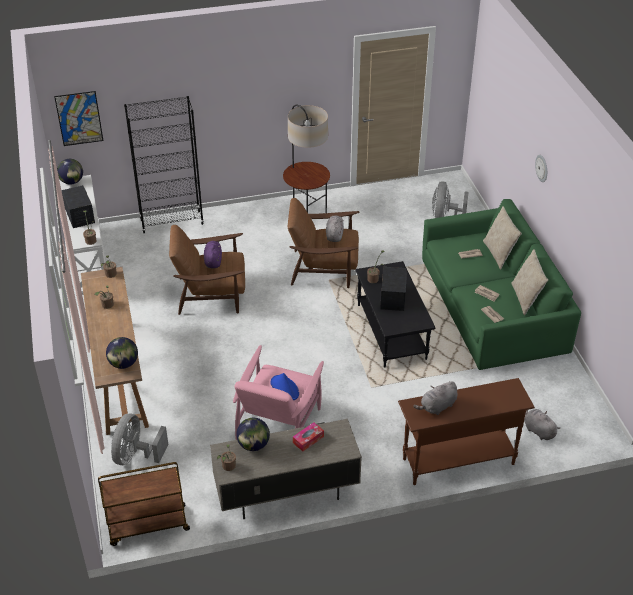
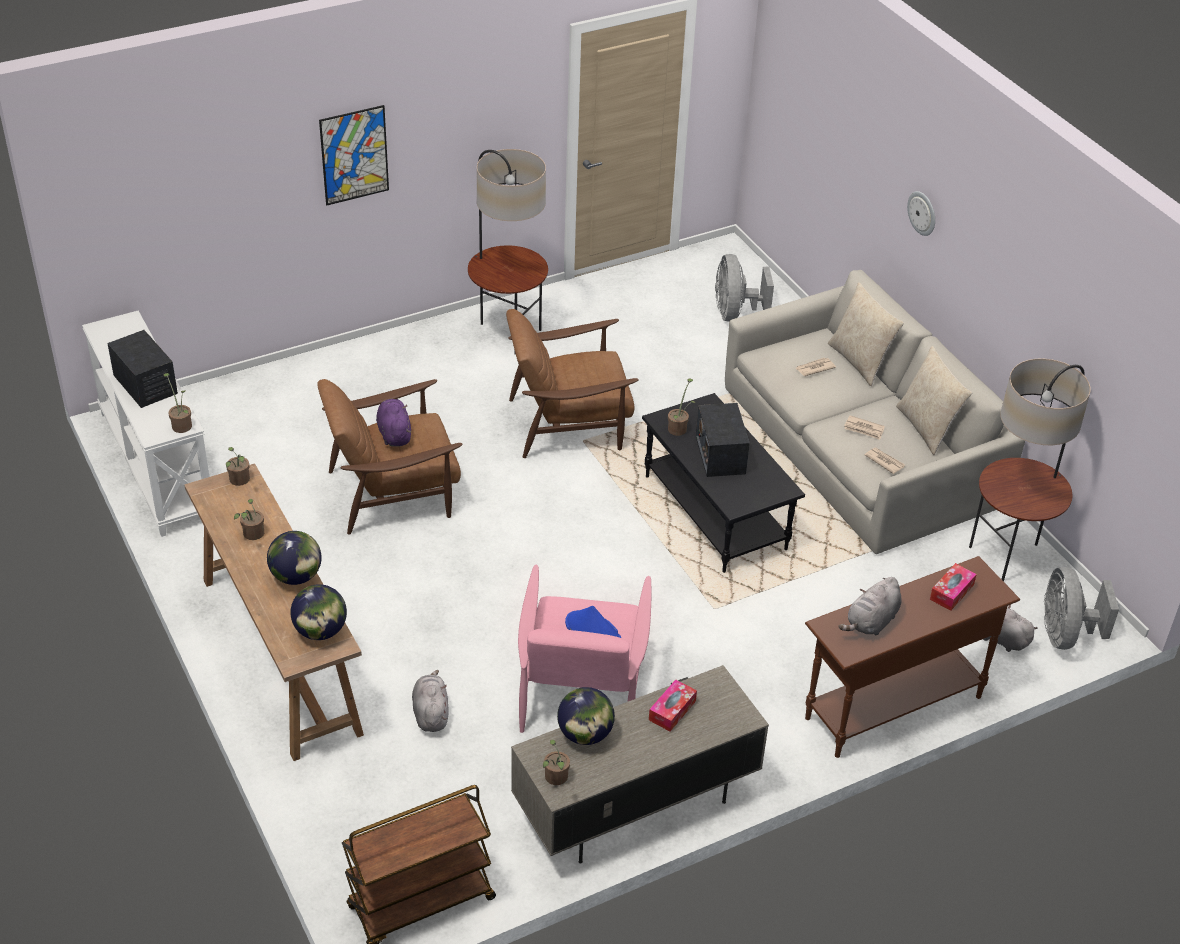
camera: 15 degrees left, 0 degrees up
(72, 182) = (109, 327): globe -> globe (296, 576)
(79, 118) = (116, 212): picture -> picture (354, 155)
(136, 456) = (358, 788): grey fan -> grey fan (1065, 634)
(172, 222) = (281, 377): black bookcase -> none
(334, 235) = (583, 364): grey plush toy -> grey plush toy (431, 713)
(493, 306) = (861, 447): green sofa -> grey sofa
(493, 396) = (951, 592): none -> tissue box
(561, 382) = (1008, 555): none -> floor lamp

